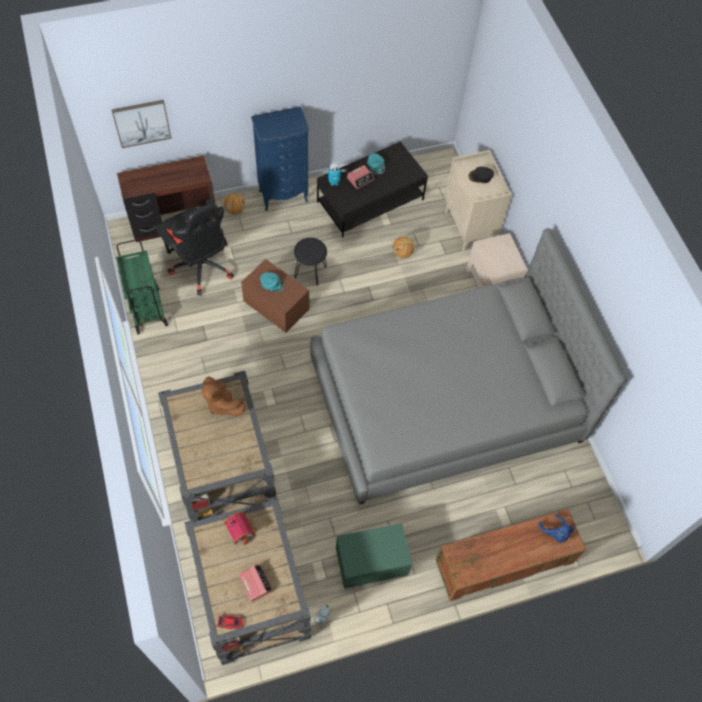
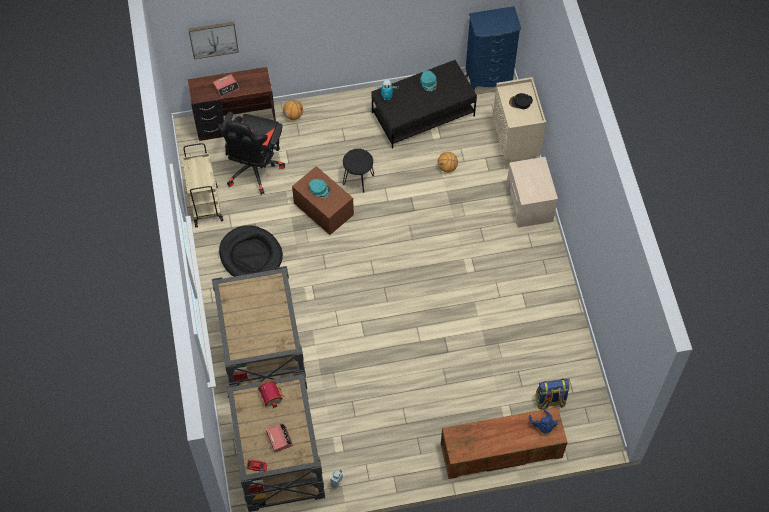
camera: 10 degrees right, 0 degrees up
(147, 309) = (206, 205): green cart -> beige cart
(199, 263) = (255, 164): black office chair -> black office chair turned 45 degrees clockwise
(201, 361) = (251, 255): none -> black dog bed
(222, 403) = (264, 292): brown plush toy -> none
(283, 197) = (340, 105): blue dresser -> blue dresser (488, 84)
(360, 179) = (412, 95): alarm clock -> alarm clock (226, 87)
(371, 561) = (384, 440): green storage box -> none
(445, 400) = (469, 307): grey bed -> none
(548, 498) = (550, 401): none -> backpack

